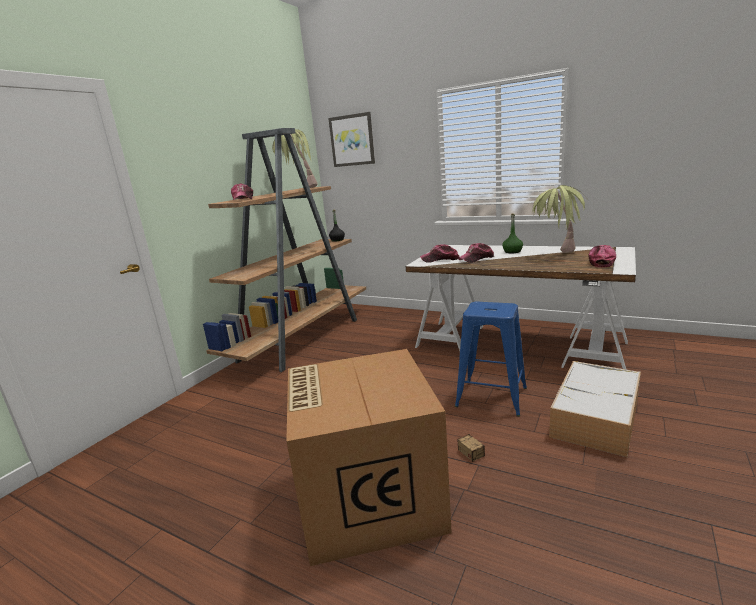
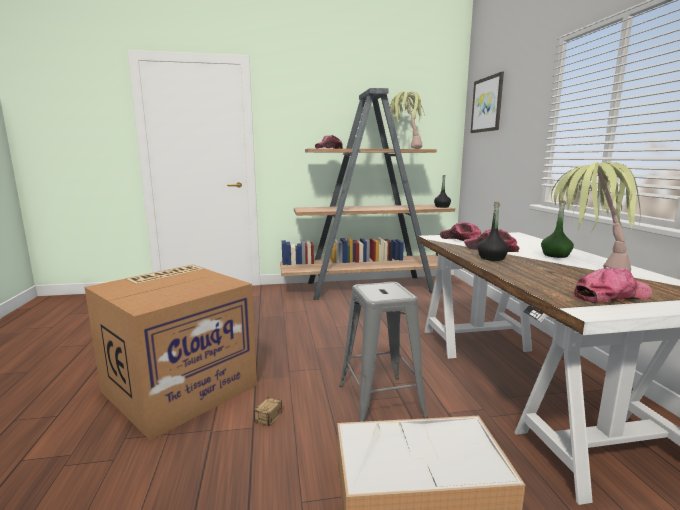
camera: 50 degrees right, 5 degrees down
(492, 397) = (380, 401): blue stool -> grey stool
(501, 263) = (492, 258): none -> black bottle

